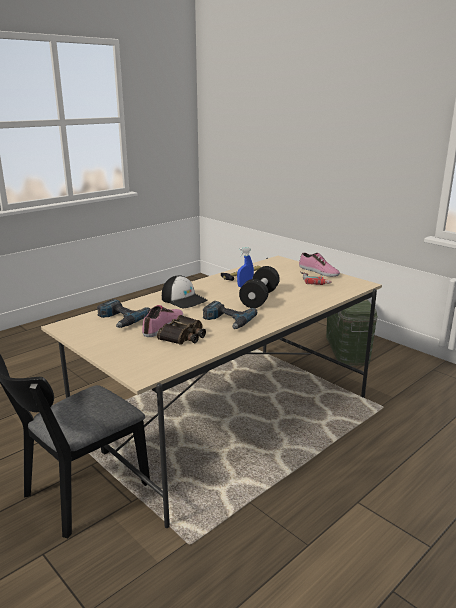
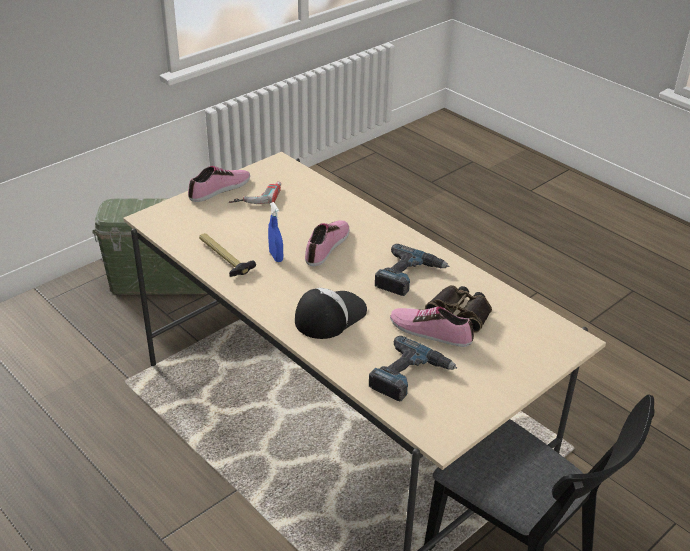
camera: 90 degrees left, 15 degrees up
(259, 298) = (327, 246): black dumbbell -> shoe

